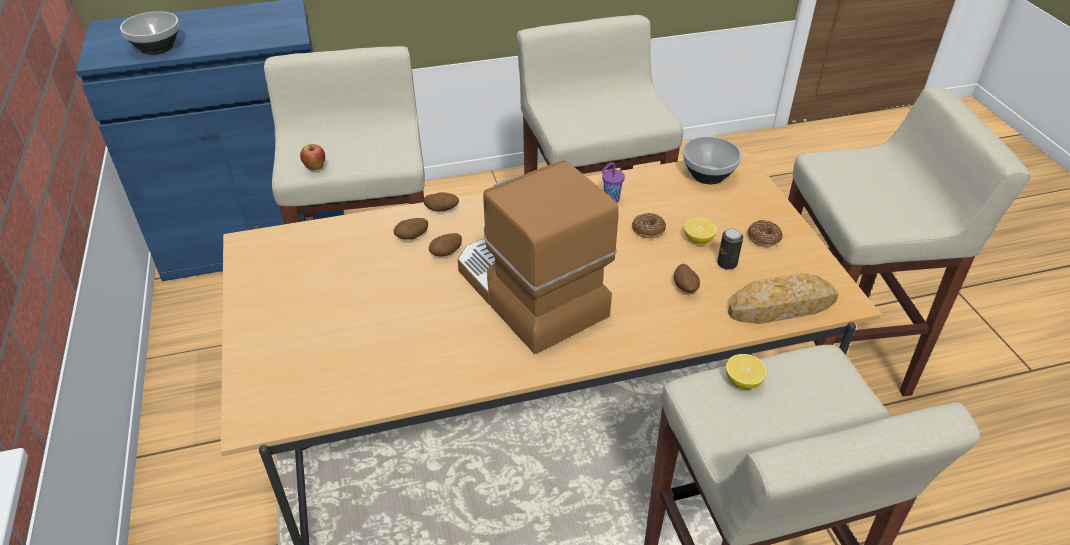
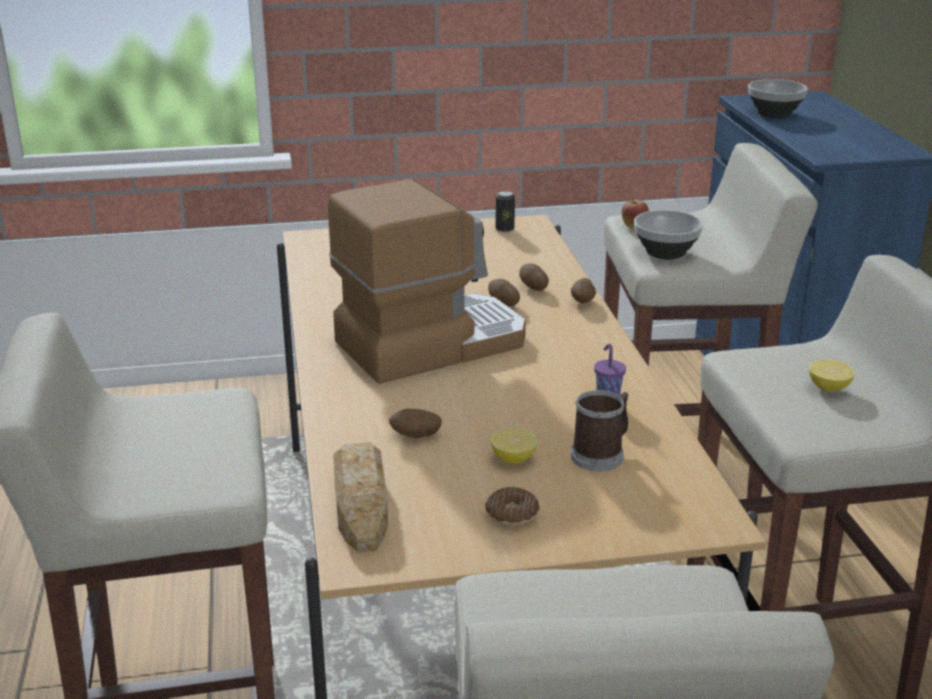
camera: 95 degrees right, 15 degrees down
(648, 230) = (537, 423): donut -> none
(680, 203) = (601, 454): none -> mug
(709, 176) = (676, 488): bowl -> bowl (665, 253)
(727, 264) = (457, 474): can -> can (504, 229)
(743, 381) = (224, 426): lemon -> lemon (828, 388)

